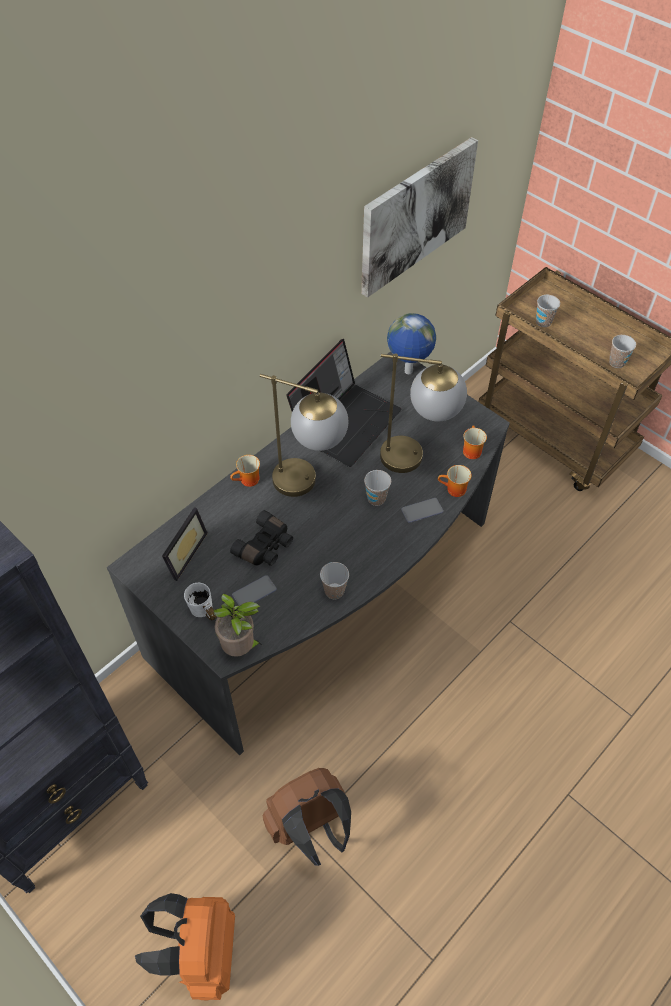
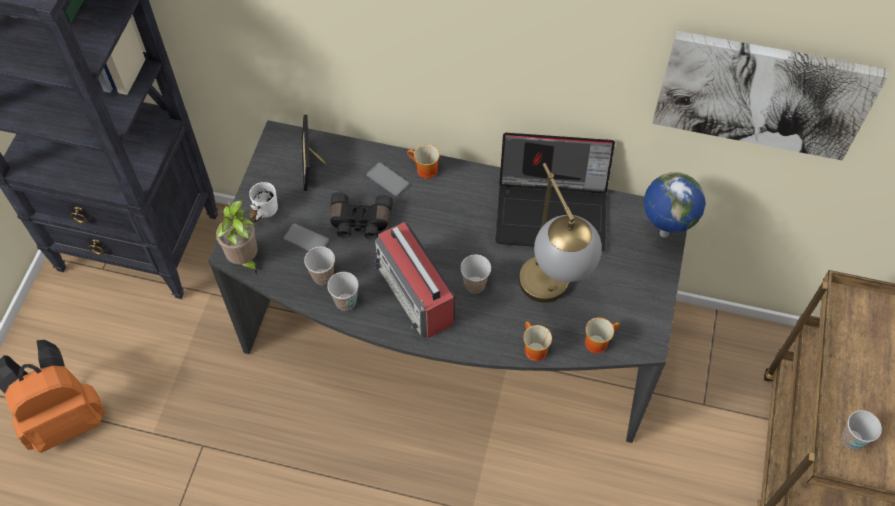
camera: 60 degrees right, 5 degrees up
(182, 552) = (314, 164): picture frame -> picture frame turned 90 degrees clockwise
(309, 483) = (454, 220): table lamp -> none
(310, 828) = (207, 446): brown backpack -> none
(361, 540) = (416, 296): none -> radio
(422, 511) = (487, 332): phone -> phone (387, 179)
(543, 322) = (853, 332): cup -> cup (323, 276)

